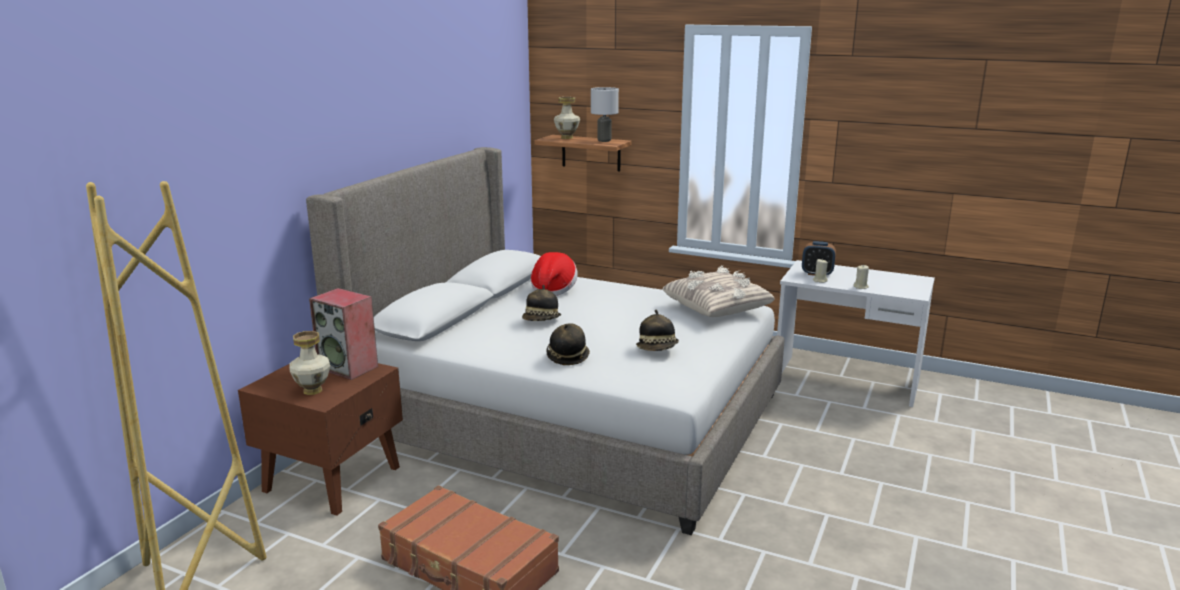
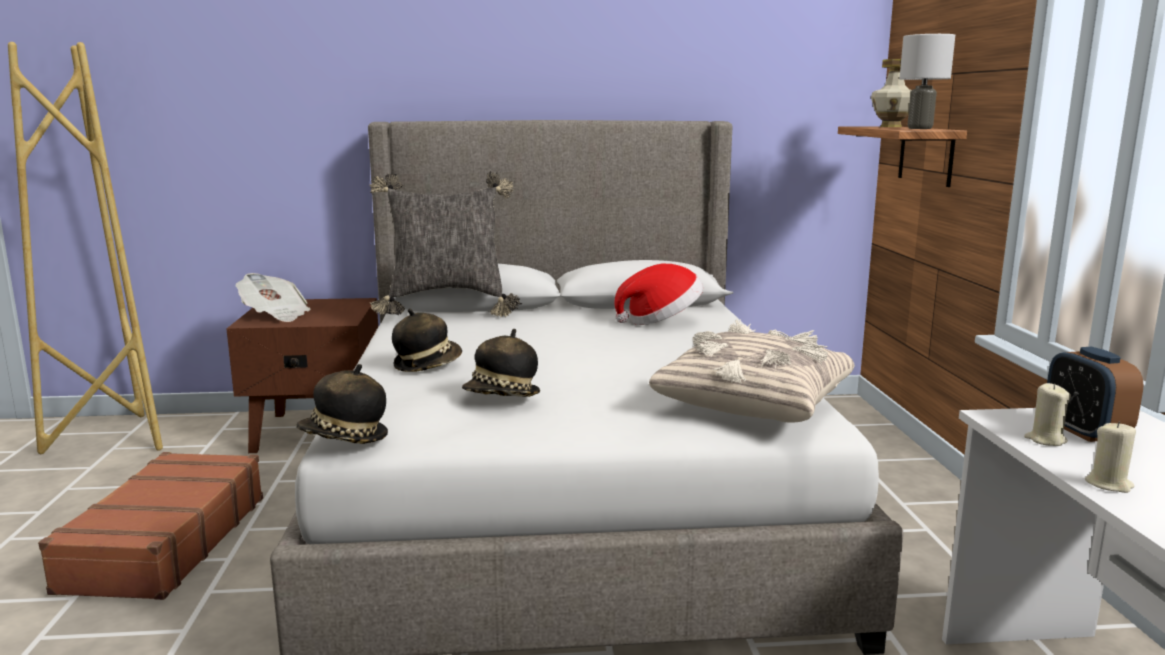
camera: 60 degrees right, 5 degrees down
(313, 390) = (275, 315): vase -> newspaper
(349, 368) = (340, 313): speaker -> none
(446, 333) = (447, 313): none -> pillow
(541, 321) = (537, 334): hat -> hat (344, 439)

